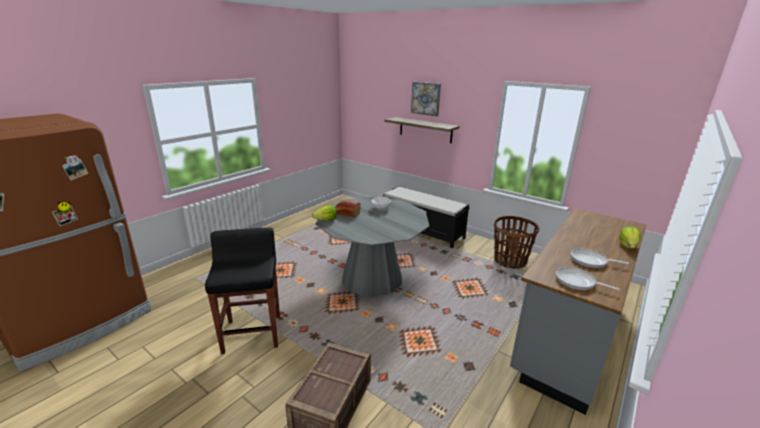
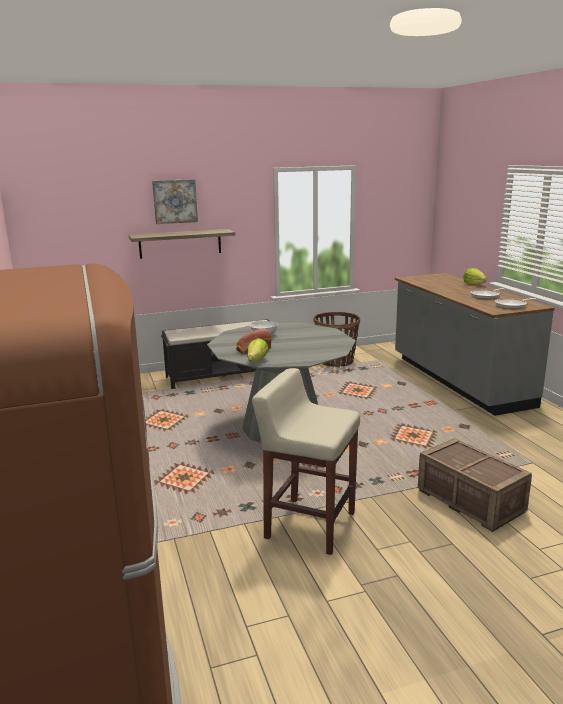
camera: 55 degrees left, 5 degrees down
(252, 333) = (309, 525): black stool -> beige stool

